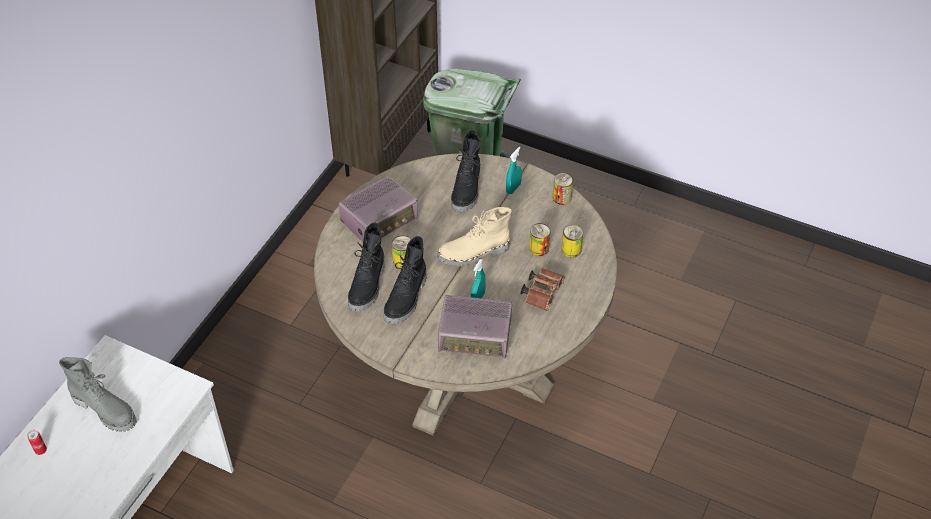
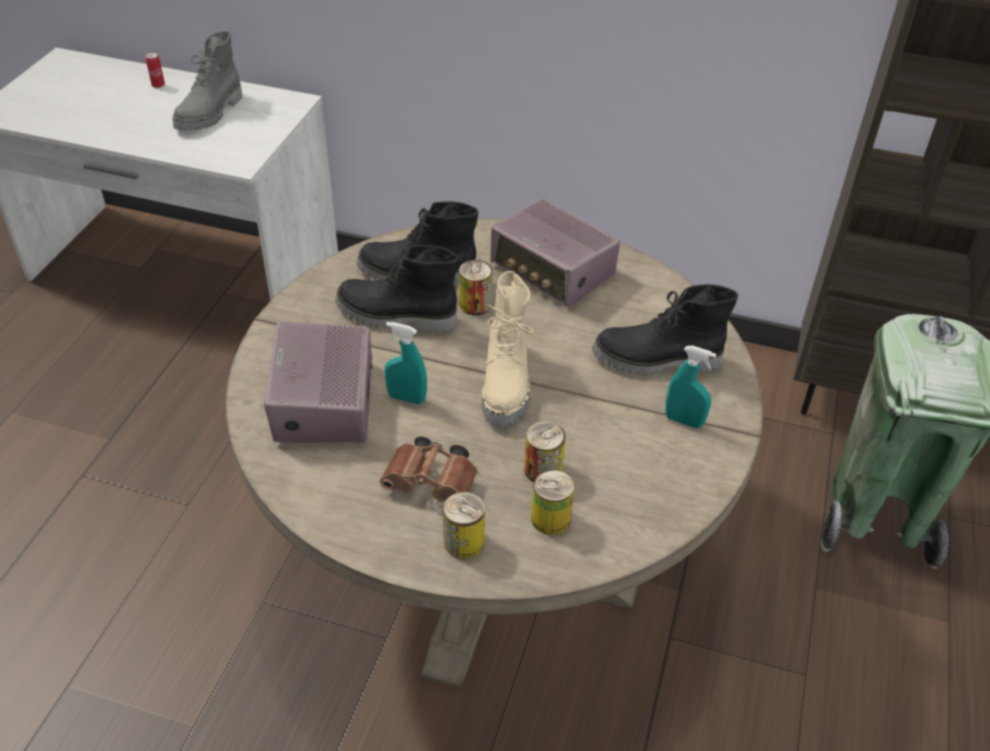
camera: 80 degrees right, 5 degrees down
(474, 254) = (507, 384): beige boot -> beige boot turned 150 degrees counterclockwise
(562, 197) = (687, 494): can -> can (464, 542)

